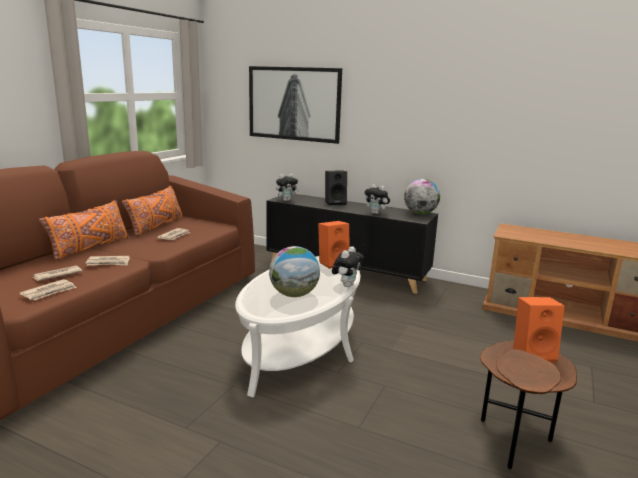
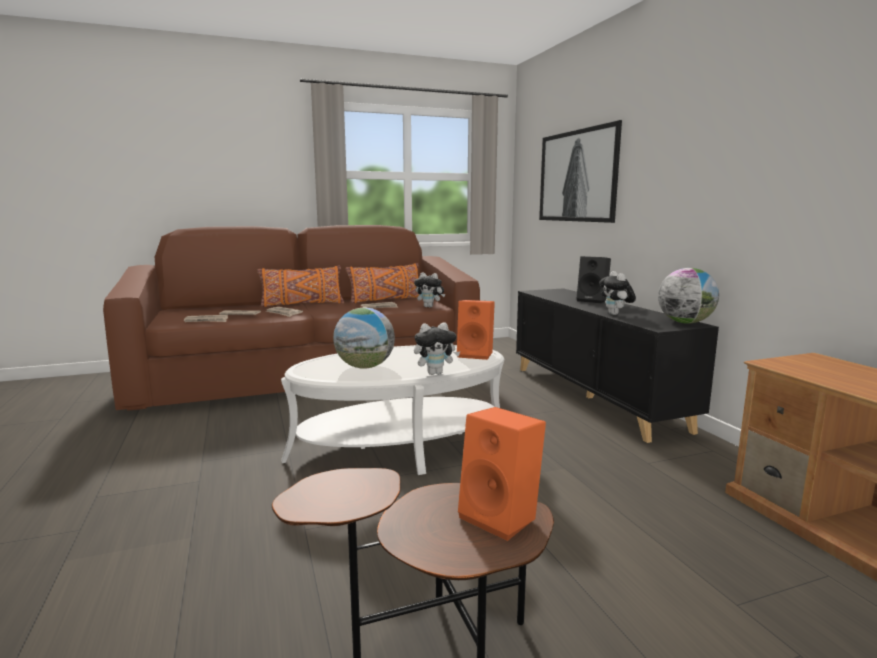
camera: 45 degrees right, 5 degrees down
(286, 200) = (539, 293): plush toy -> plush toy (430, 307)

